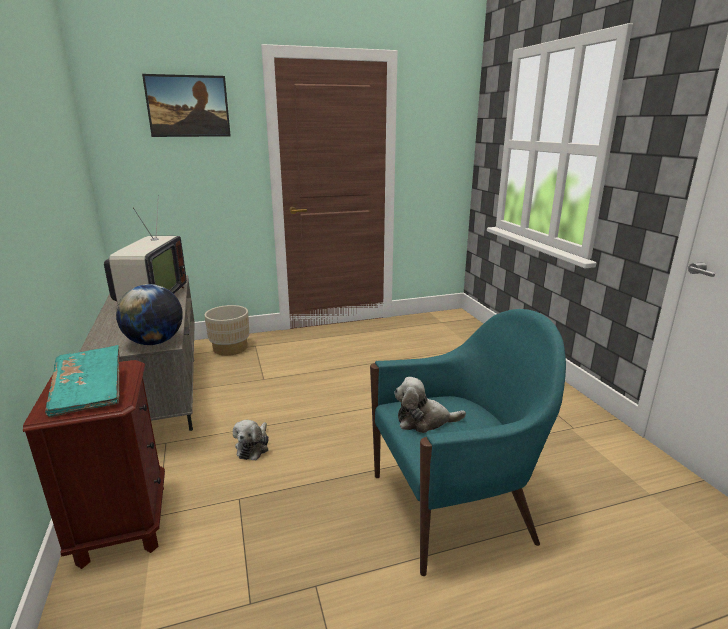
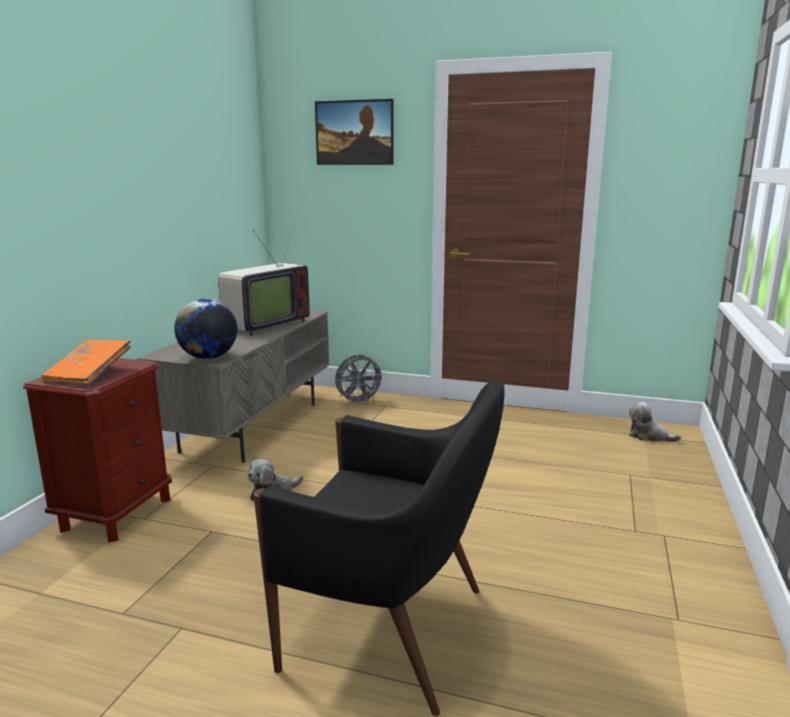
camera: 35 degrees right, 5 degrees down
(89, 392) = (89, 374): turquoise book -> orange book
(230, 348) = (359, 402): beige planter -> grey fan
(424, 421) = (356, 496): plush toy -> plush toy (649, 436)
(454, 507) = (390, 629): turquoise armchair -> black armchair

